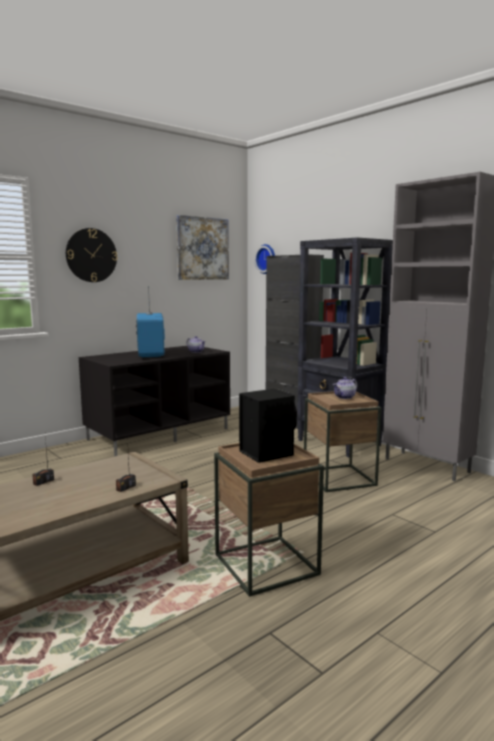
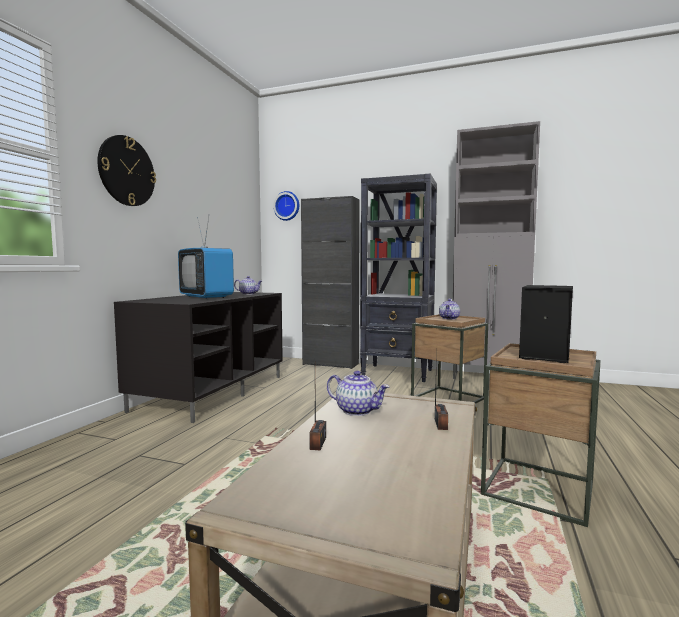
camera: 30 degrees left, 5 degrees down
(104, 468) = (357, 411): none -> teapot
(202, 248) = (228, 188): picture -> none

